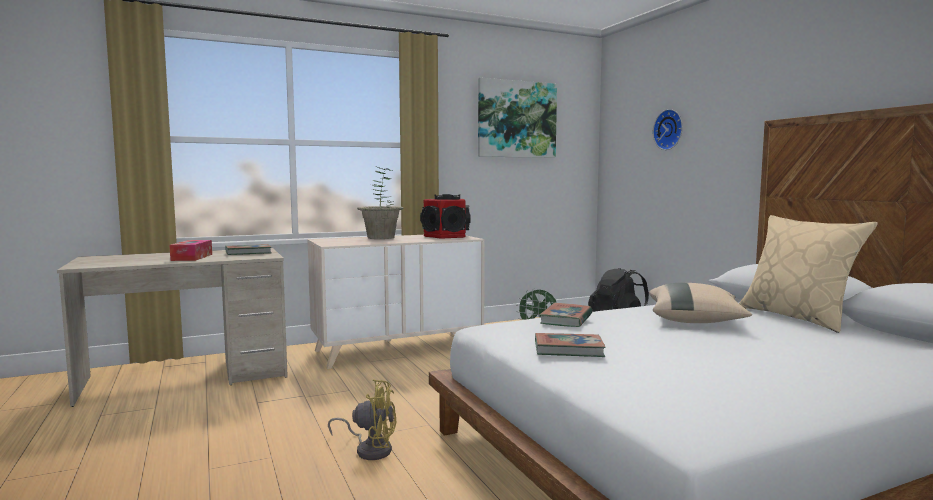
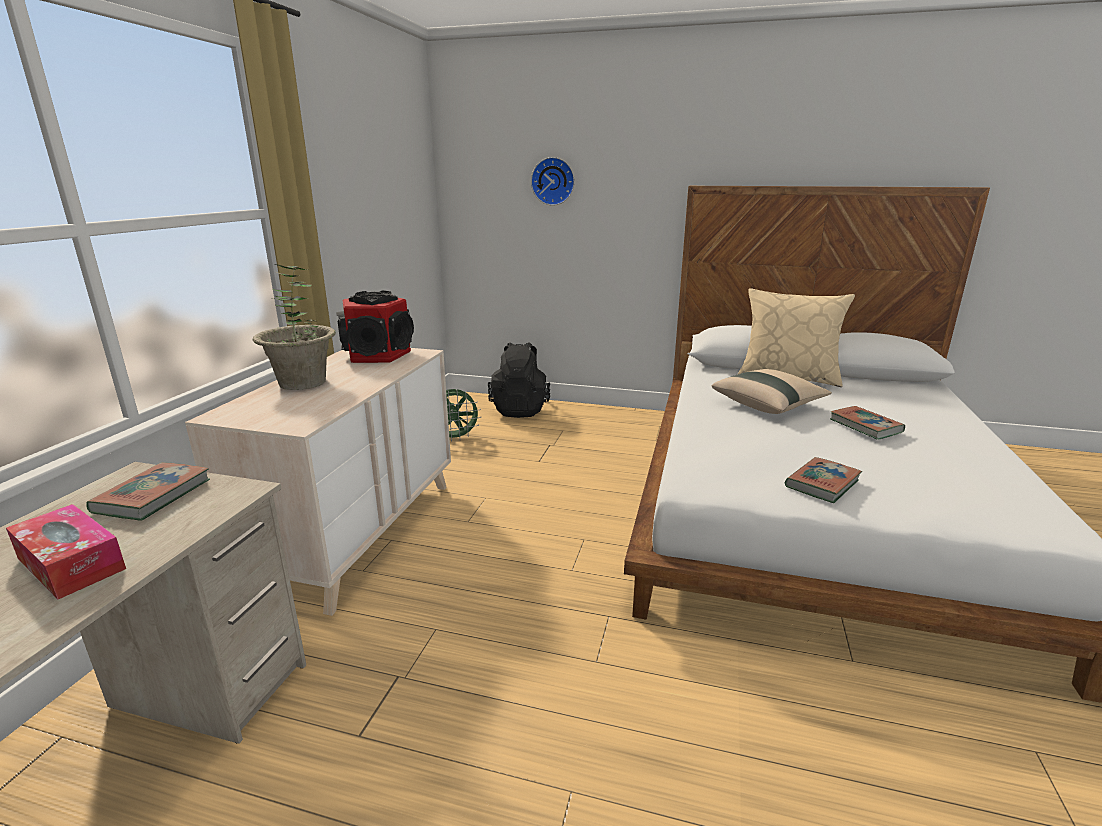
camera: 50 degrees left, 15 degrees up
(370, 449) = (631, 688): yellow fan -> none
(516, 119) = (371, 160): picture -> none
(566, 319) = (725, 444): book -> book (865, 426)

